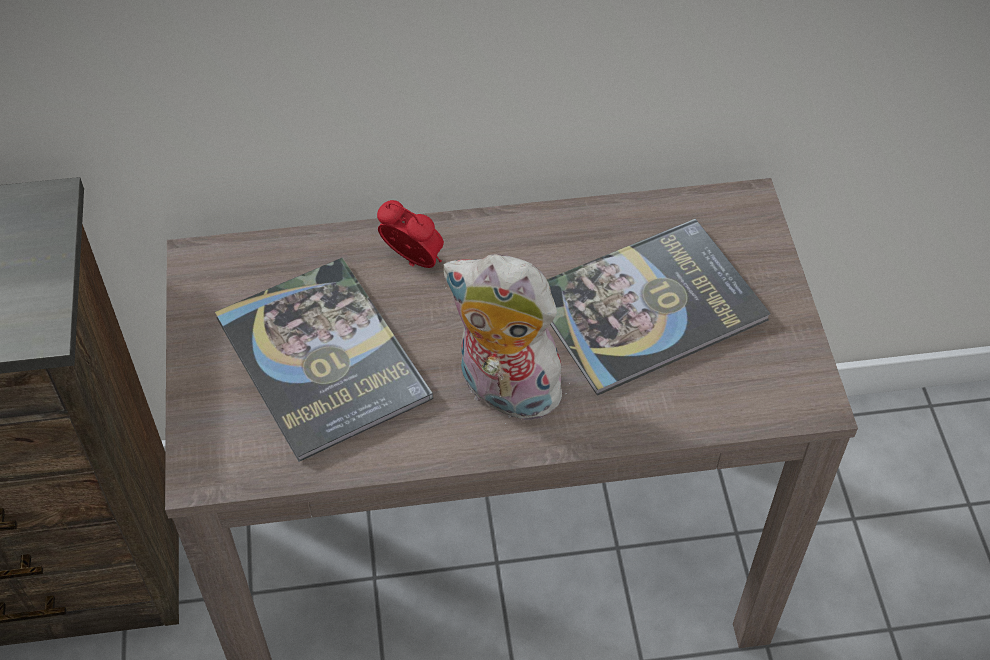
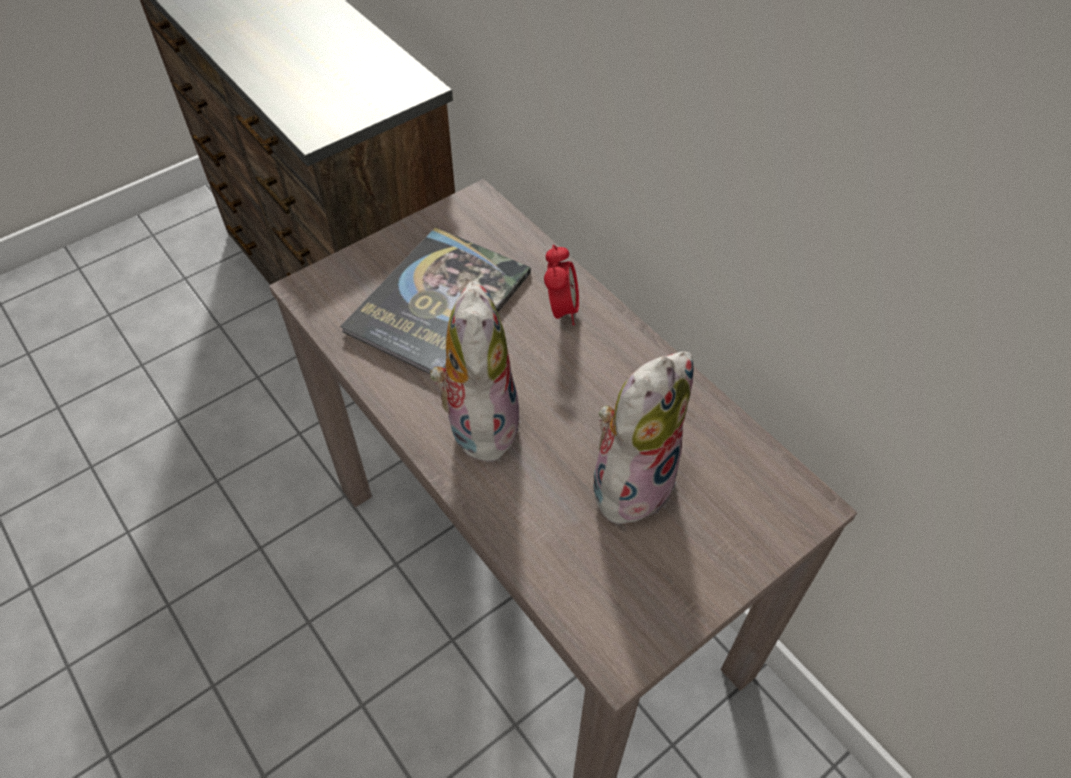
camera: 60 degrees right, 0 degrees up
(648, 307) = (631, 480): book -> plush toy

